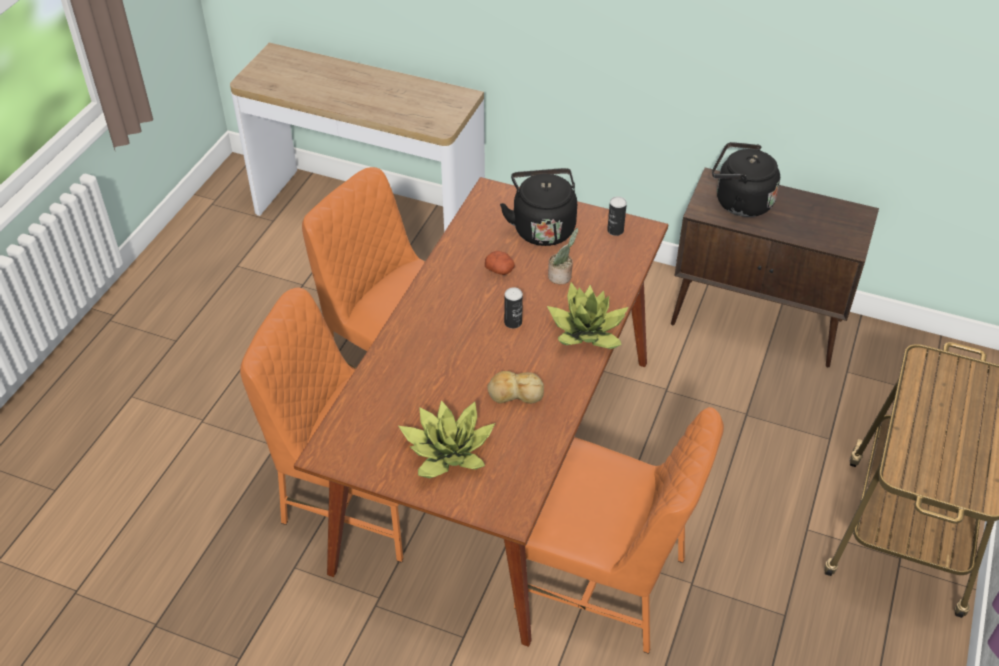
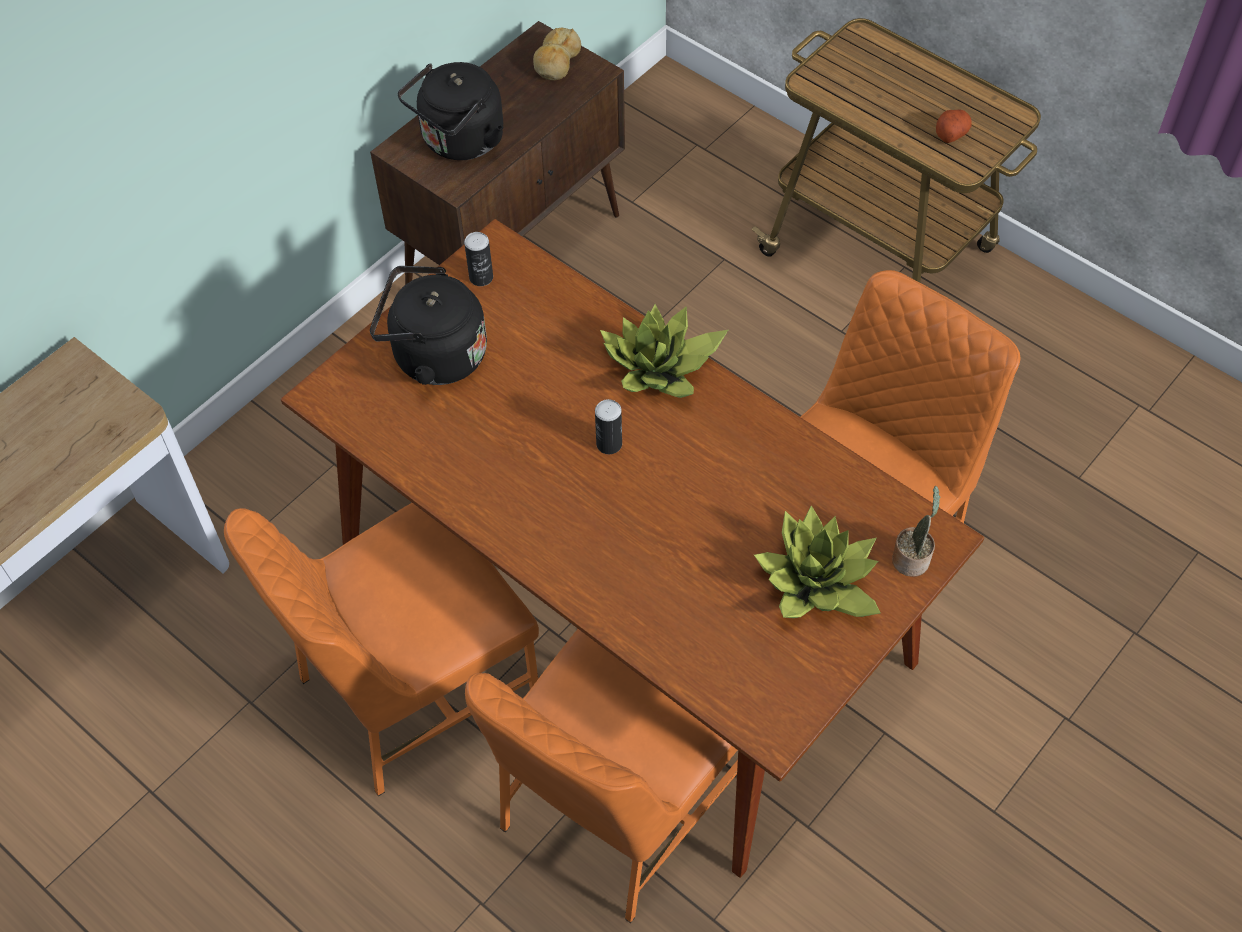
camera: 70 degrees left, 10 degrees up
(500, 270) = (498, 429): potato -> potato (951, 133)
(515, 393) = (740, 478): bread -> bread (556, 62)
(561, 276) = (544, 364): potted plant -> potted plant (912, 558)

